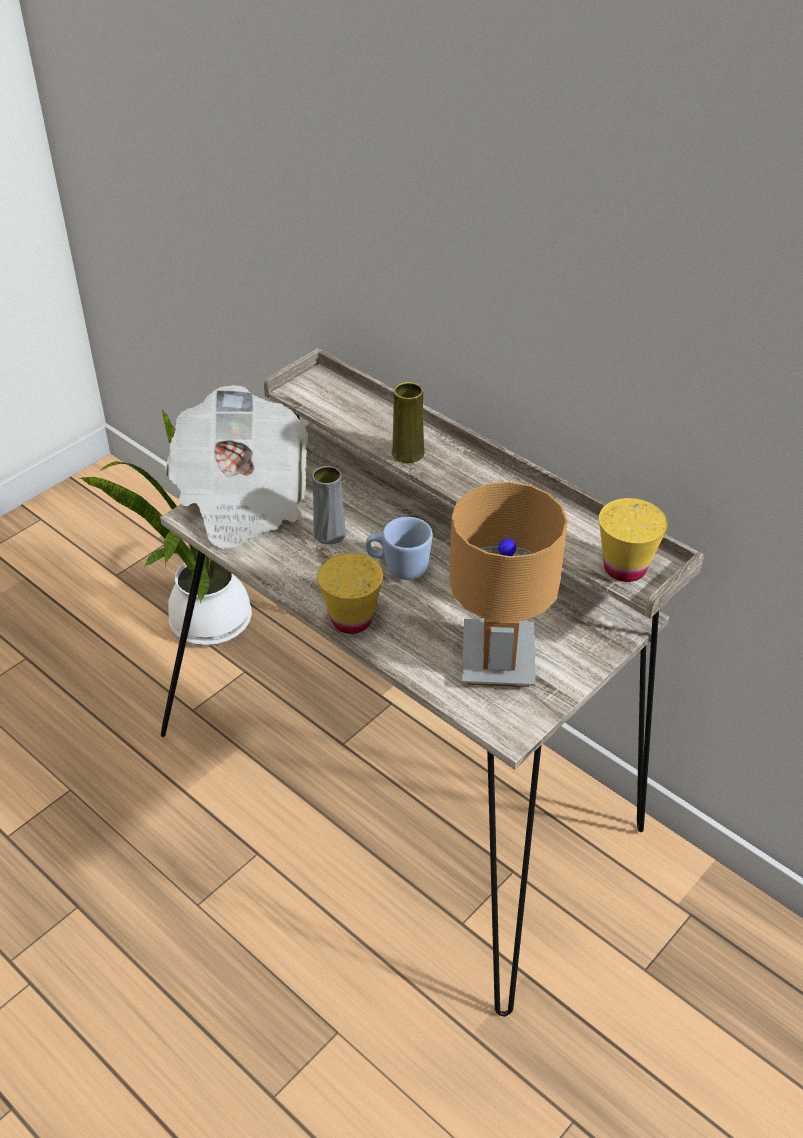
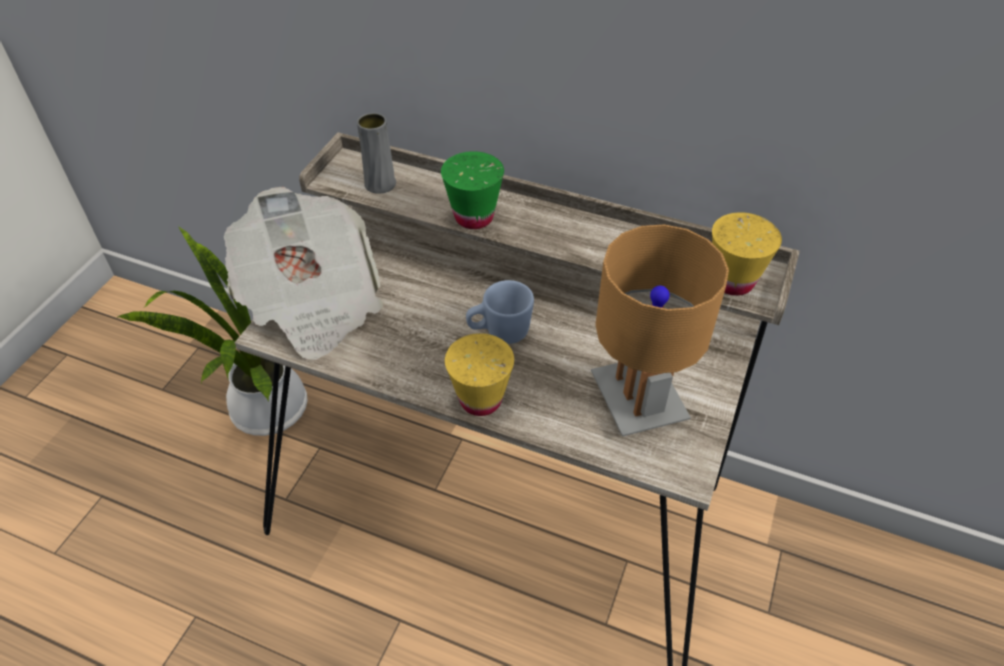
camera: 20 degrees left, 5 degrees up
(329, 534) = (416, 315): grey vase -> grey vase (380, 184)
(408, 453) = (474, 217): yellow vase -> green cup

